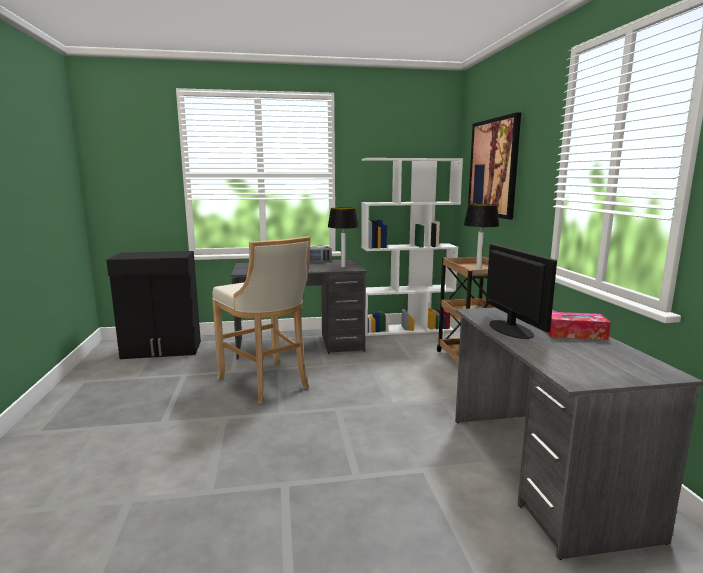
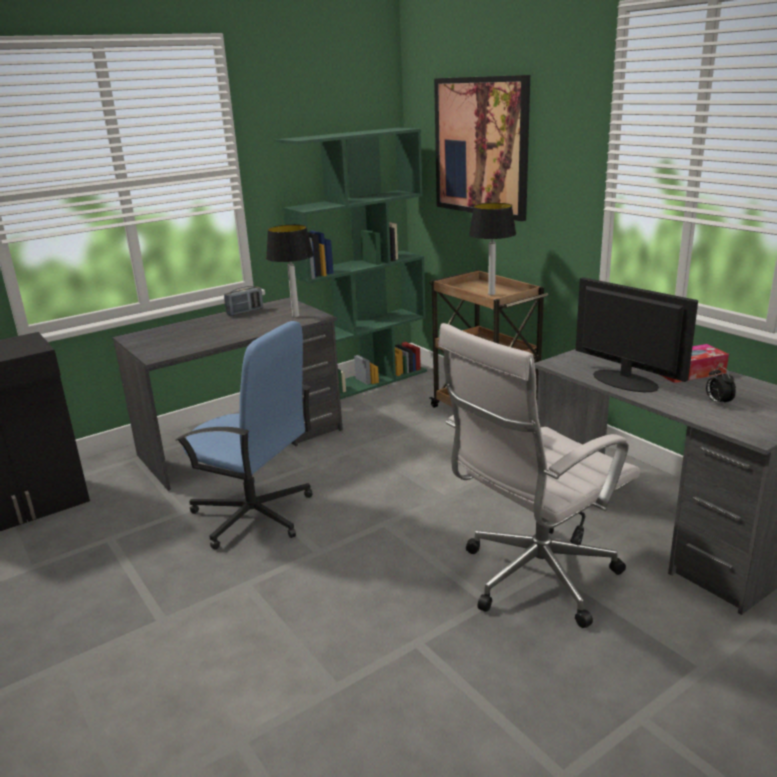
camera: 25 degrees left, 10 degrees up
(267, 383) = (254, 515): beige stool -> blue office chair
(403, 473) = (533, 579): none -> white office chair
(407, 329) = (366, 382): white bookcase -> green bookcase
(571, 354) = (717, 402): none -> alarm clock

